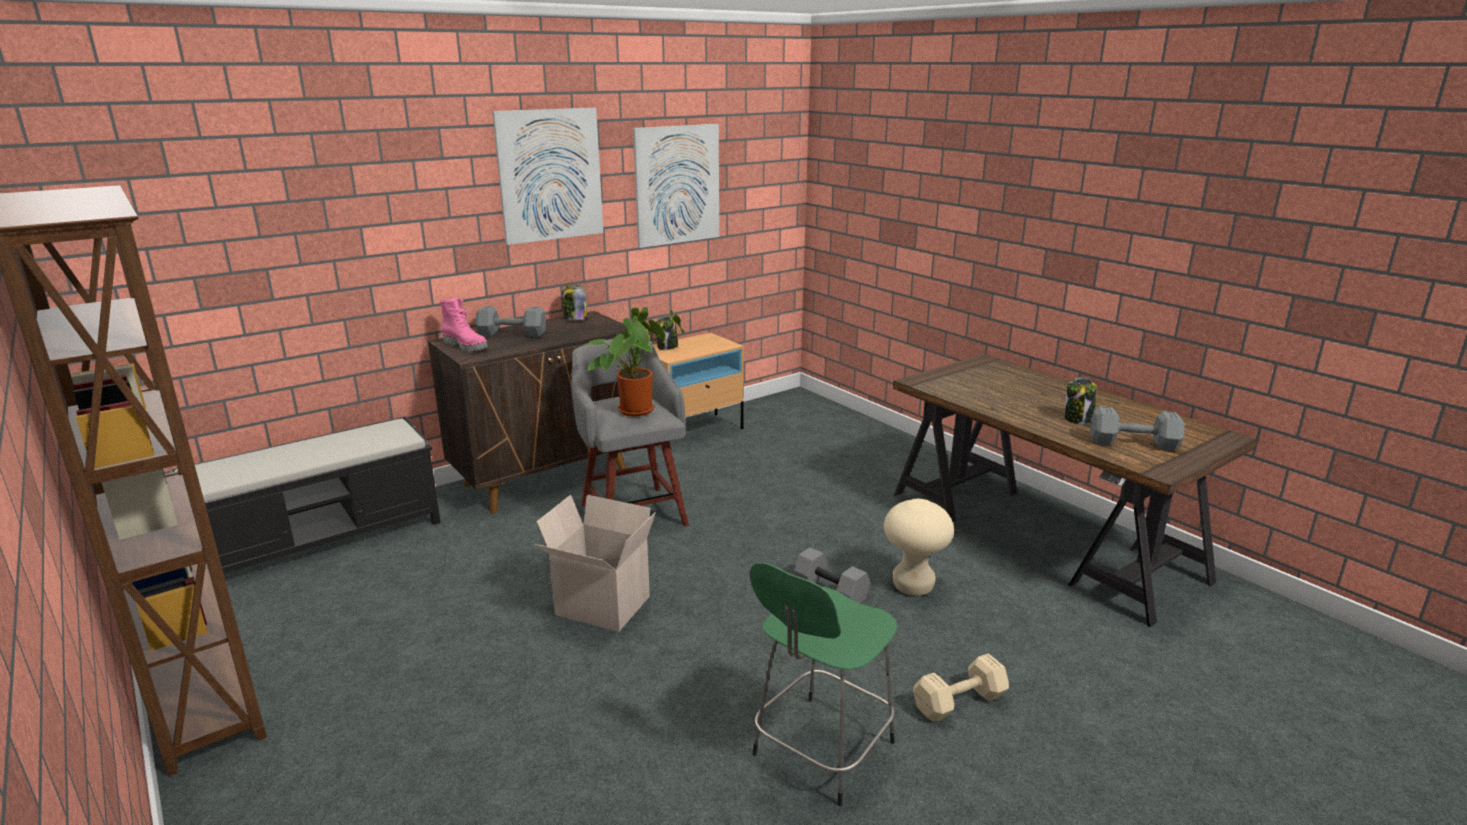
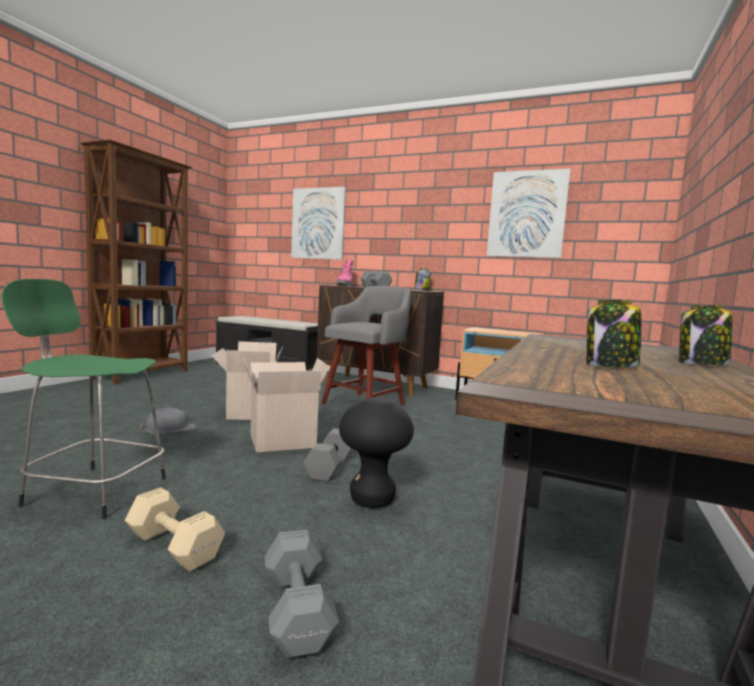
camera: 60 degrees right, 15 degrees down
(550, 175) = (430, 201): picture -> picture (318, 223)
(629, 685) = (169, 429): none -> grey hard hat
(637, 409) = (367, 323): potted plant -> none
(667, 347) = (489, 329): jar -> jar (702, 364)
(734, 602) = (283, 440): none -> cardboard box
(913, 586) = (372, 500): beige stool -> black stool
(1131, 443) = (591, 380): grey dumbbell -> grey dumbbell (298, 608)

